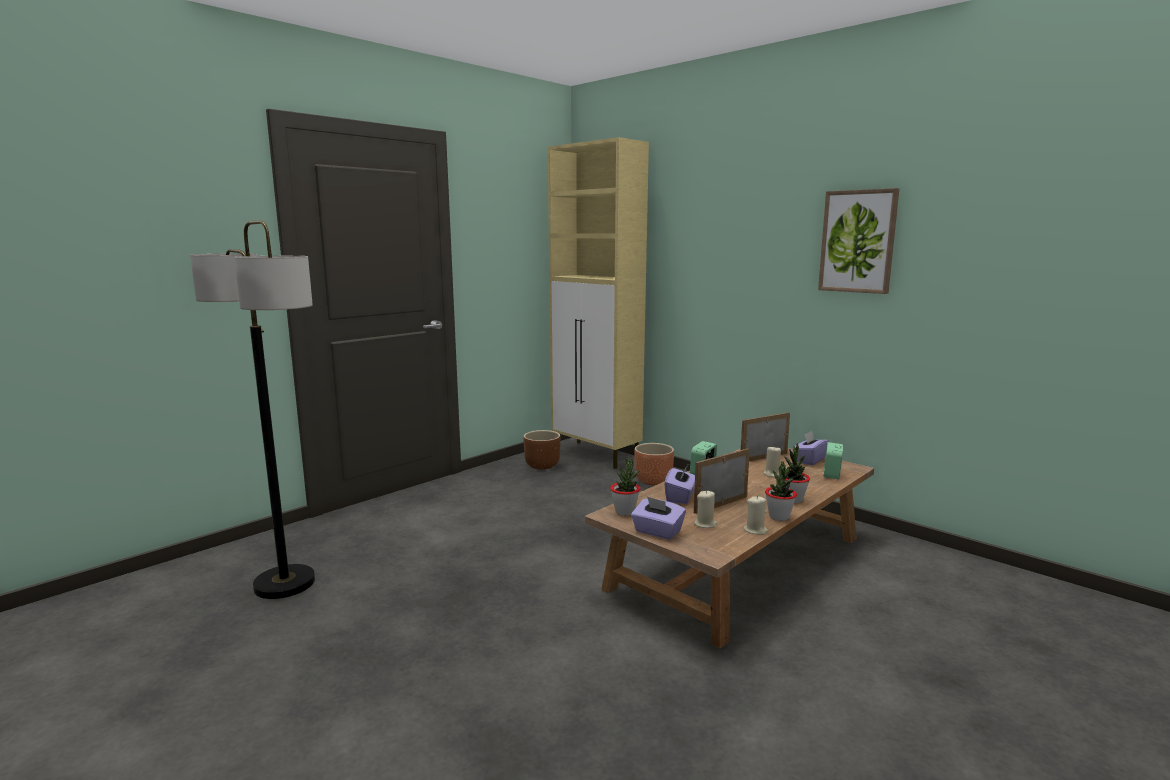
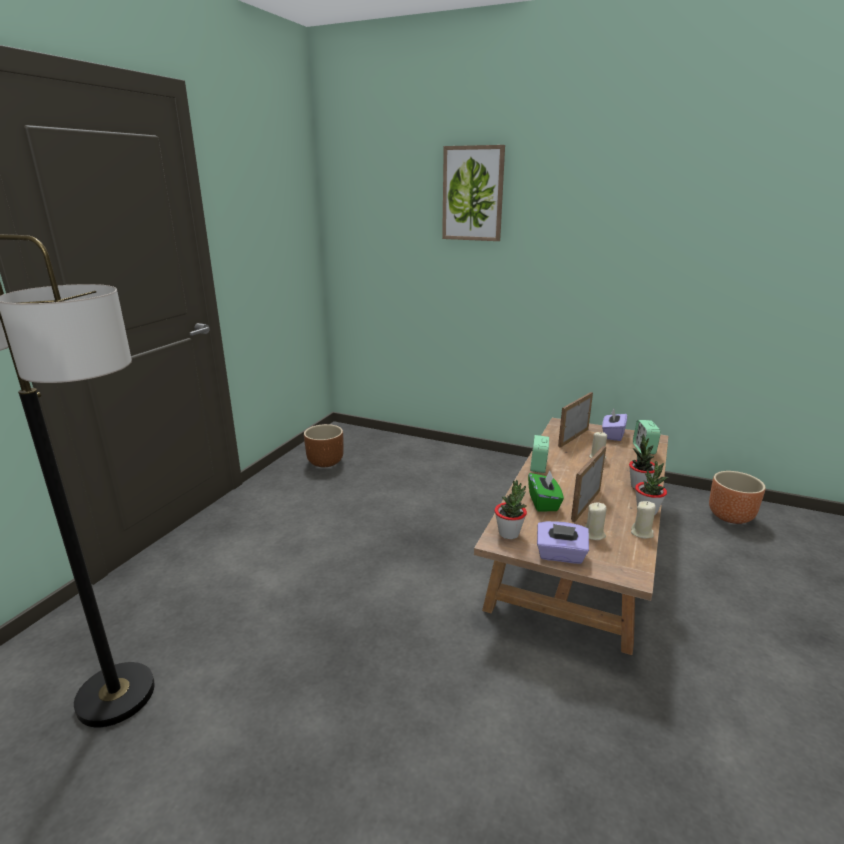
camera: 20 degrees left, 10 degrees up
(596, 455) = (371, 440): beige cabinet -> none
(654, 481) = (445, 463): brown planter -> brown planter (730, 516)
(680, 497) = (544, 502): purple tissue box -> green tissue box
(858, 241) = (655, 222): picture -> picture (473, 194)

